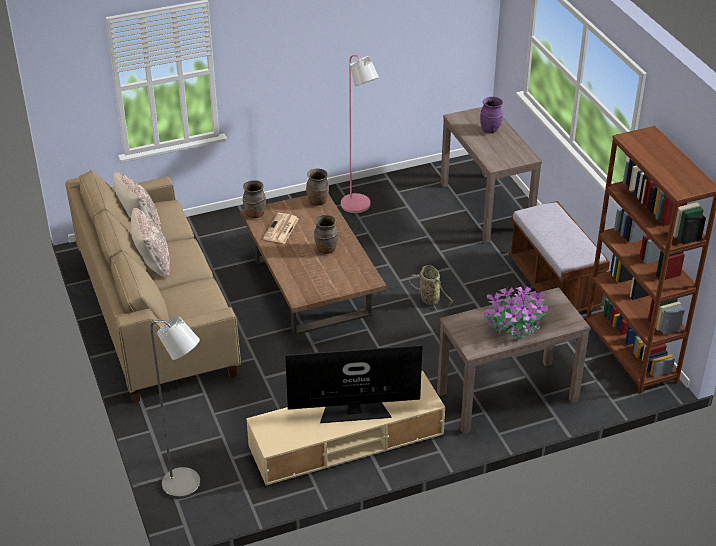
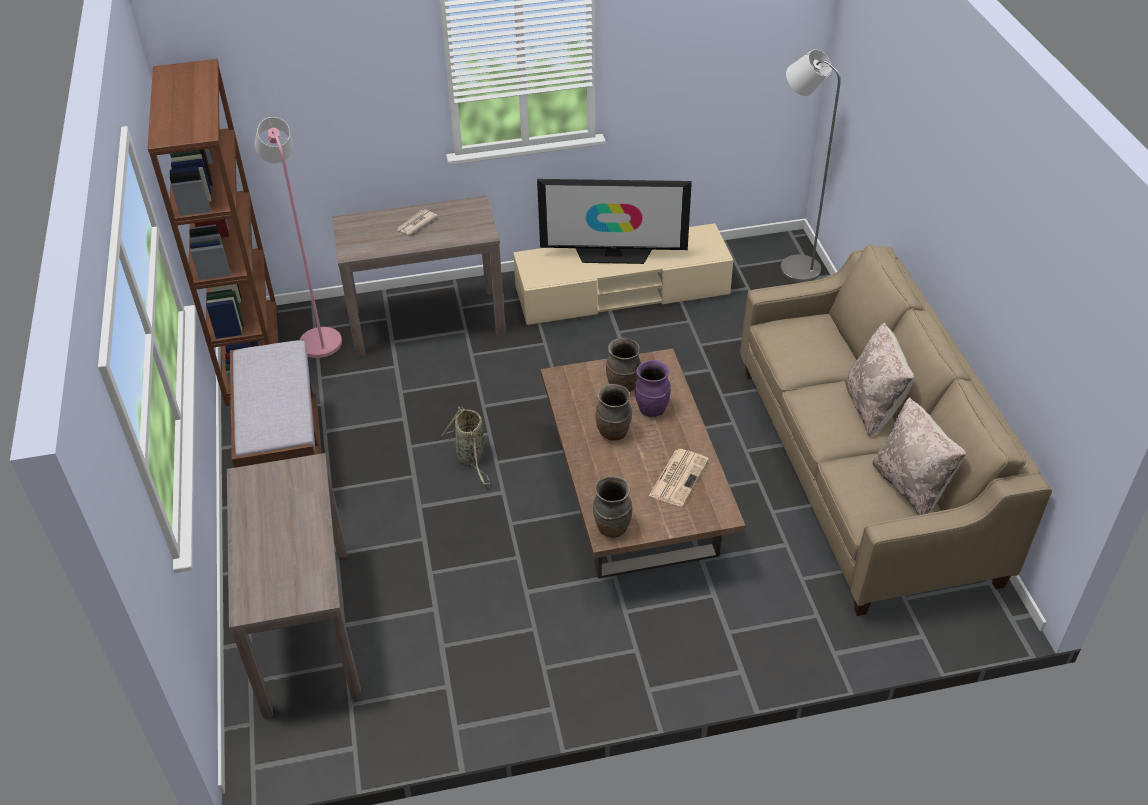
camera: 170 degrees left, 5 degrees up
(254, 214) = (720, 512): brown vase -> brown vase (623, 386)
(359, 207) = (528, 653): pink floor lamp -> pink floor lamp (318, 338)
(490, 129) = (271, 553): purple vase -> purple vase (651, 409)
(515, 326) = (416, 224): potted plant -> newspaper

